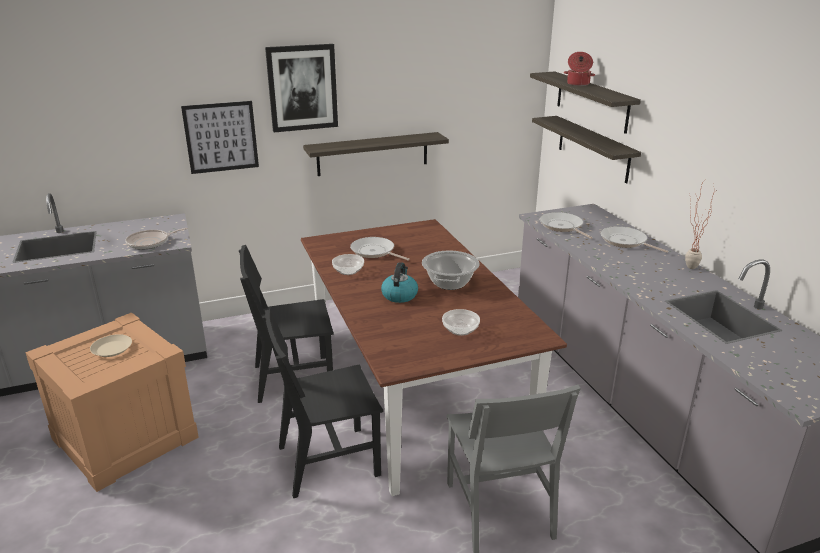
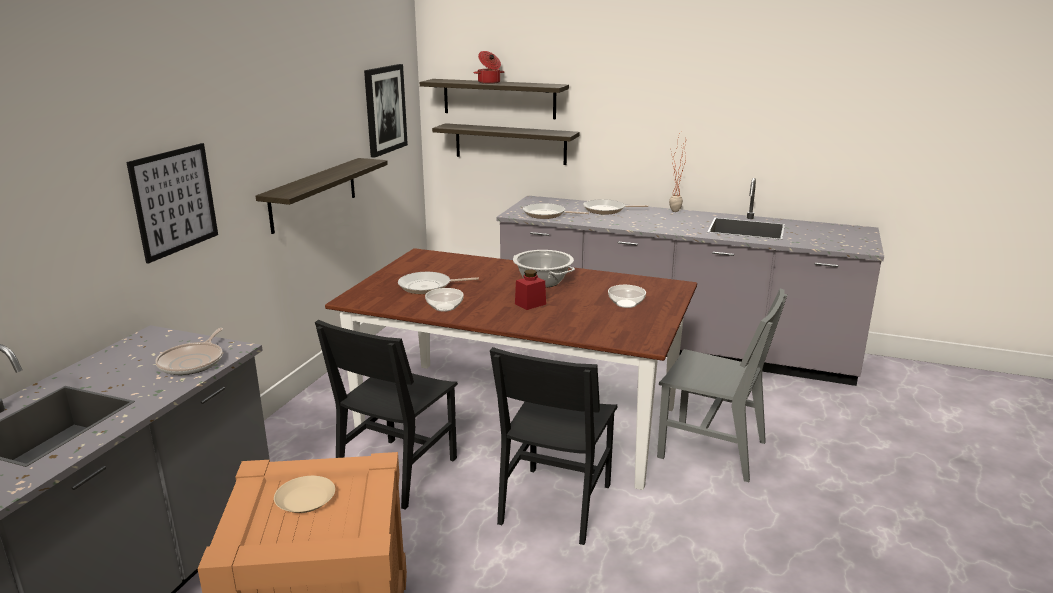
camera: 50 degrees left, 5 degrees down
(302, 88) = (248, 119): picture -> picture (385, 109)
(399, 295) = (530, 304): kettle -> red jar

